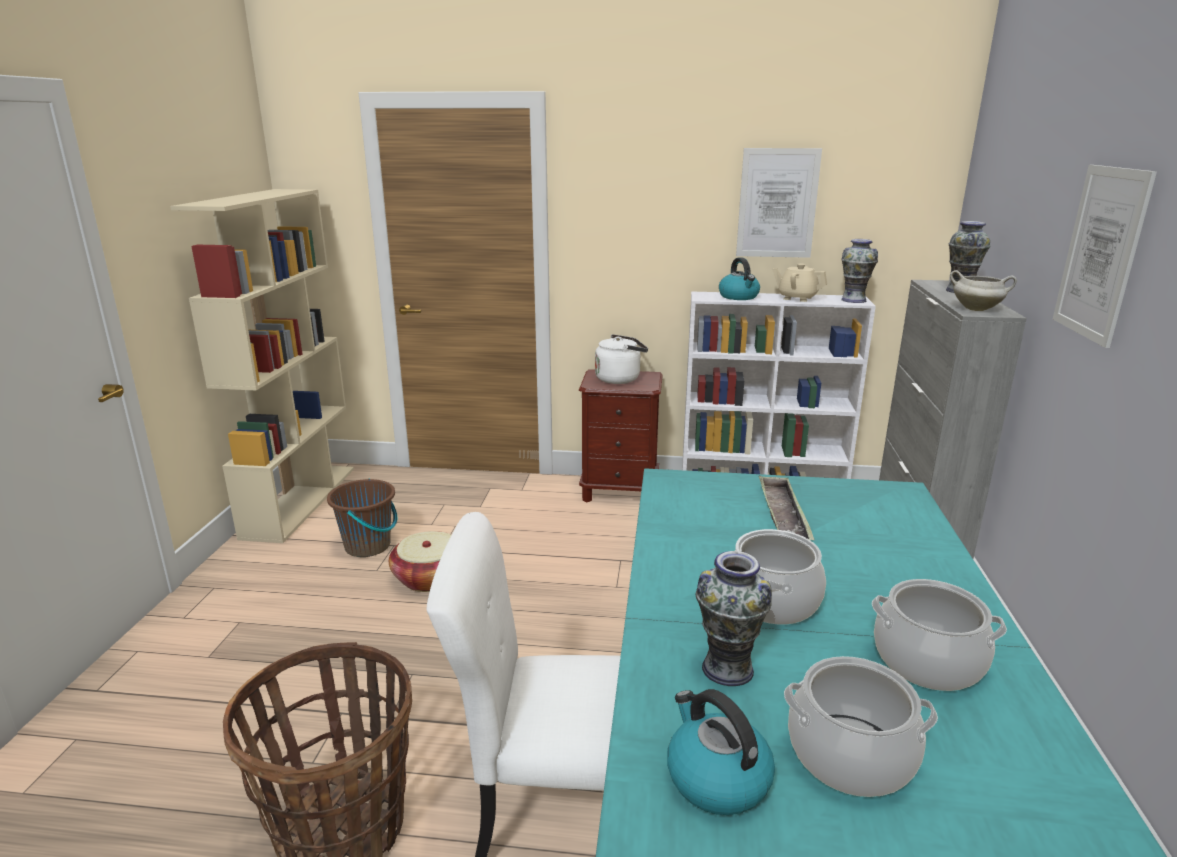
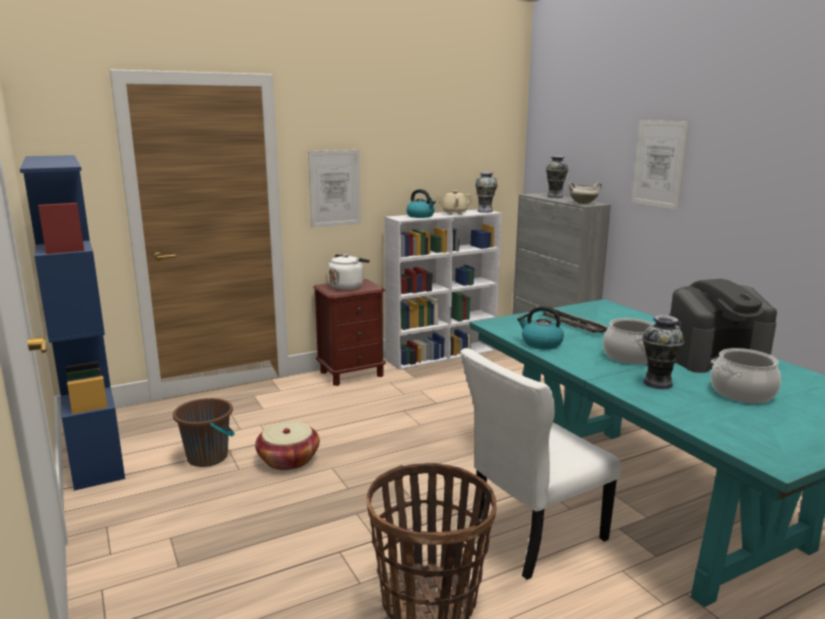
camera: 35 degrees left, 5 degrees down
(300, 501) = (93, 447): beige bookcase -> blue bookcase
(716, 778) = (717, 415): kettle -> kettle (541, 343)
(777, 203) = (430, 152): picture -> picture (334, 188)
(928, 660) = (715, 358): cooking pot -> coffee machine

